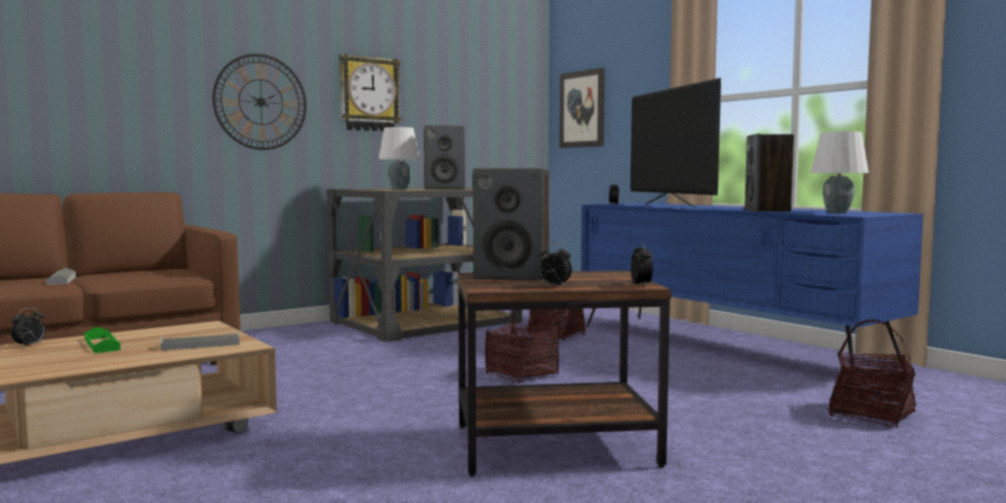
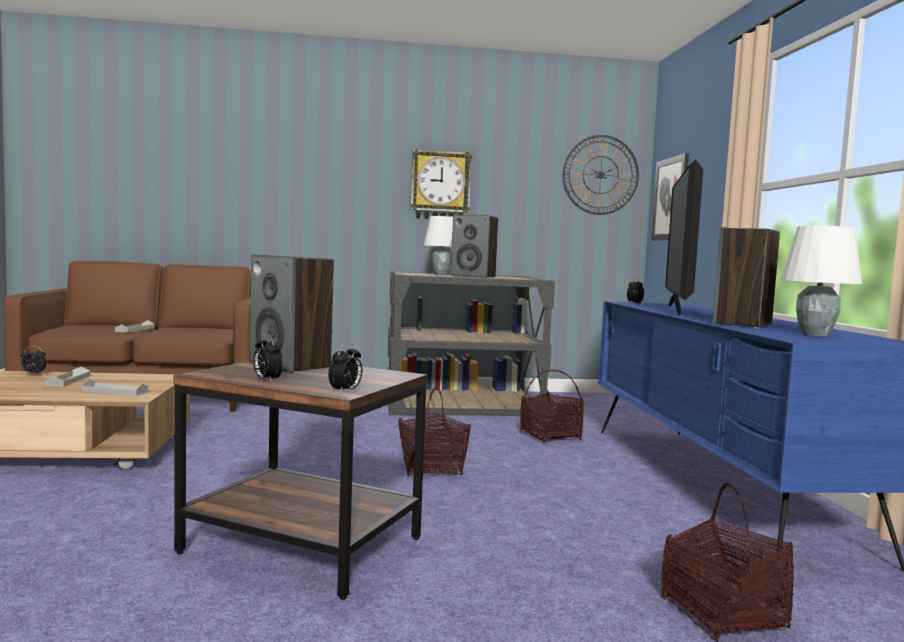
camera: 30 degrees right, 0 degrees up
(102, 344) = (68, 381): green tray -> grey tray
(261, 102) = (337, 193): wall clock -> wall clock (600, 175)

